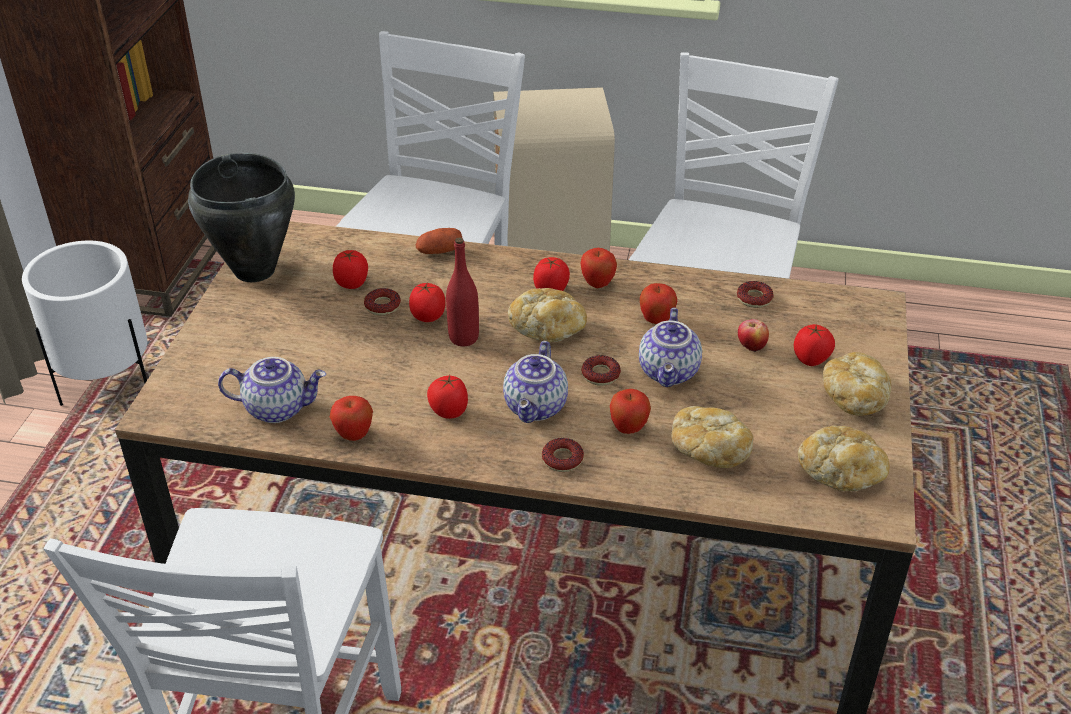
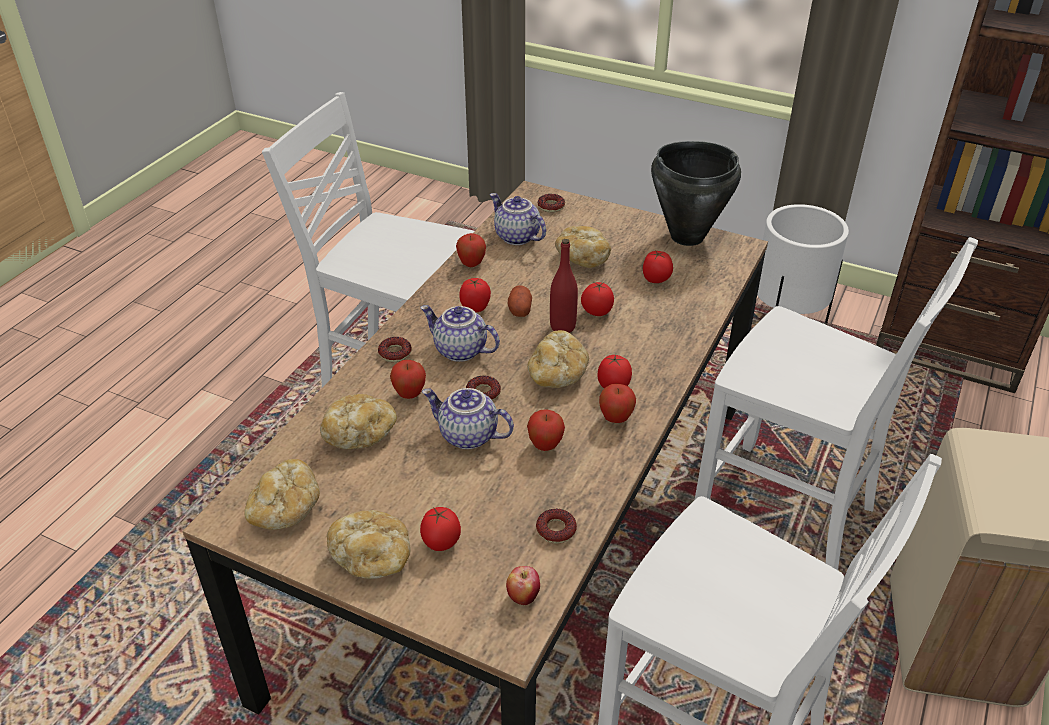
camera: 105 degrees right, 0 degrees up
(278, 407) = (516, 237): teapot -> teapot turned 120 degrees clockwise
(318, 343) = (582, 258): none -> bread
(383, 306) = (620, 291): donut -> donut (551, 206)
(439, 251) = (694, 330): potato -> potato (519, 309)
(751, 348) = (478, 502): apple -> apple (523, 596)

